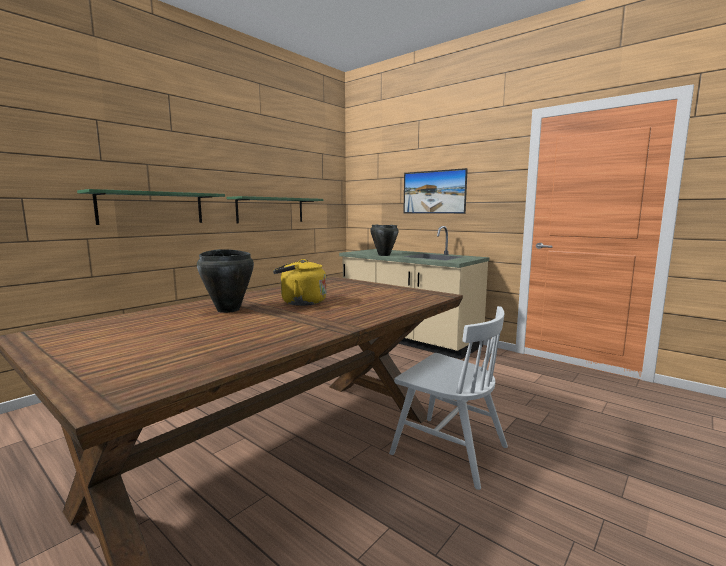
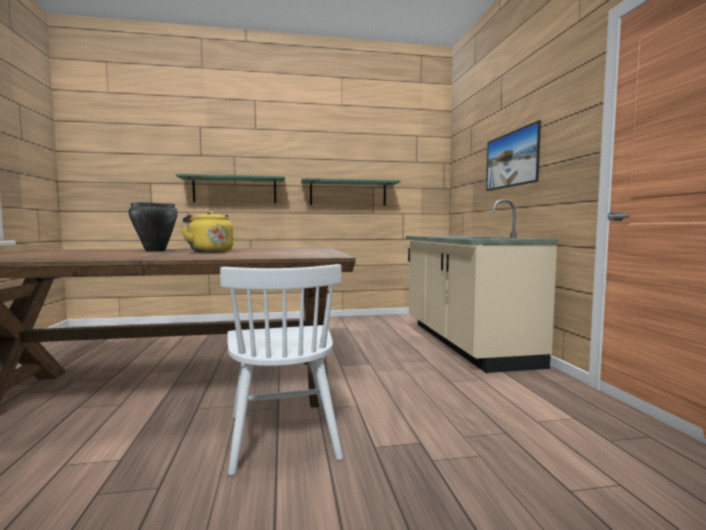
camera: 40 degrees right, 5 degrees down
(383, 255) = (434, 236): black cooking pot -> none

